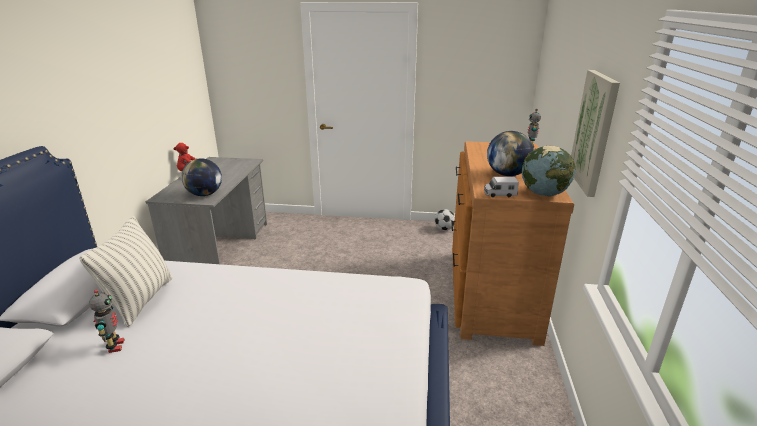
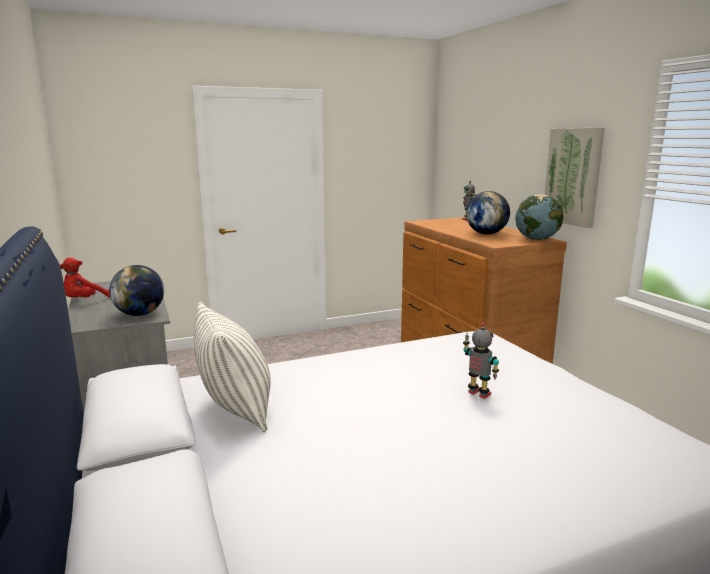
camera: 30 degrees left, 10 degrees down
(114, 346) = (280, 450): toy robot -> toy robot (478, 394)
(444, 229) = (368, 329): football -> none
(499, 194) = (507, 243): toy truck -> none

